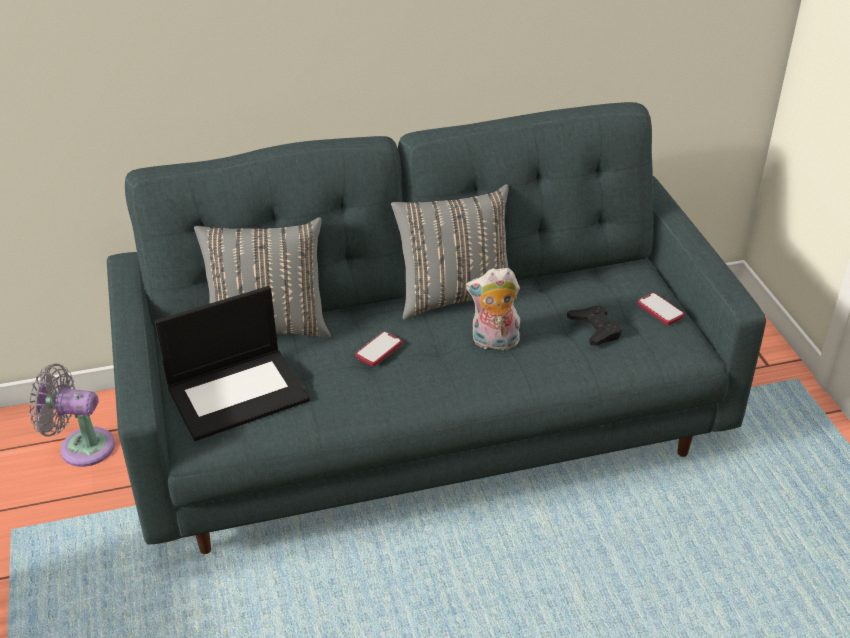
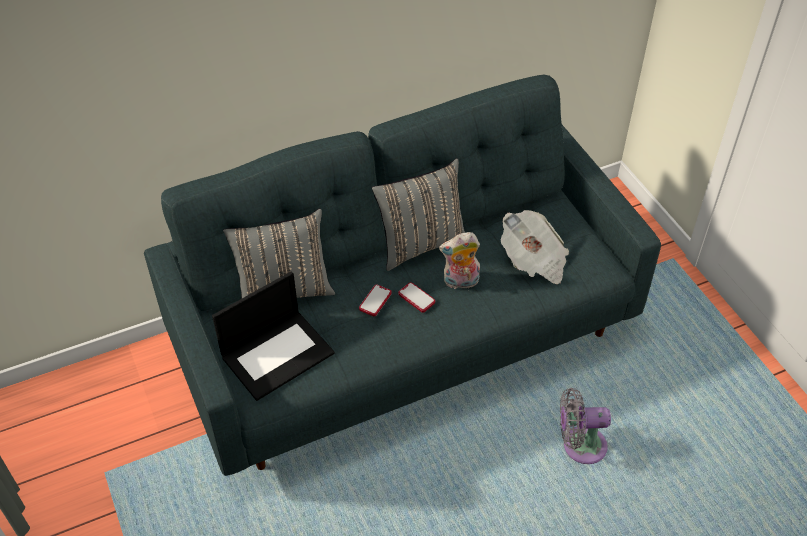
camera: 10 degrees left, 10 degrees up
(81, 446) = (137, 393): grey fan -> grey fan (579, 445)
(595, 329) = (533, 260): black game controller -> newspaper
(660, 310) = (578, 237): phone -> phone (416, 298)

